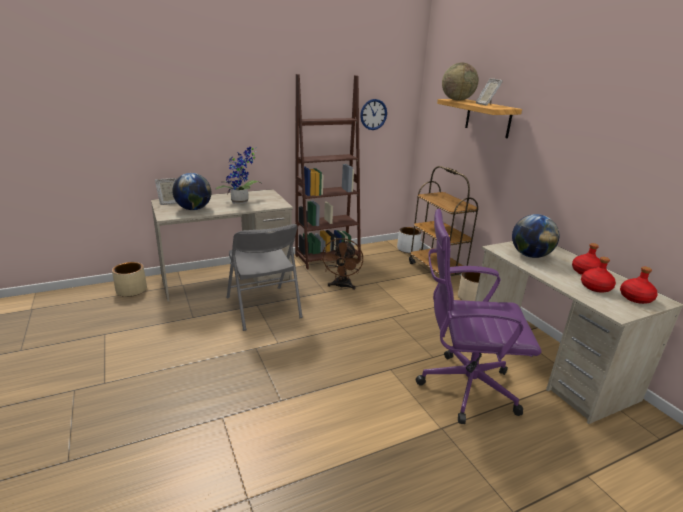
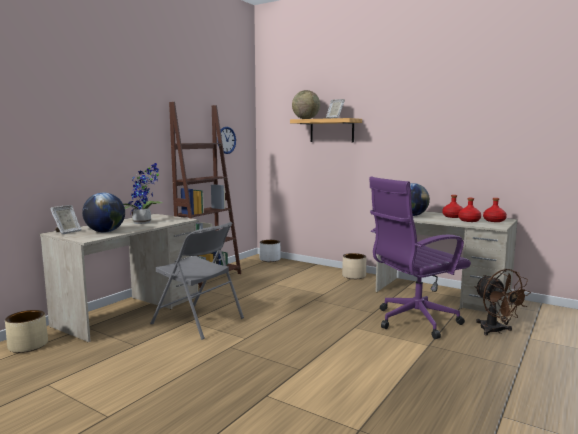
camera: 30 degrees left, 15 degrees down
(341, 286) = (248, 292): brown fan -> brown fan (496, 331)
(436, 272) = (310, 268): brown cart -> none

